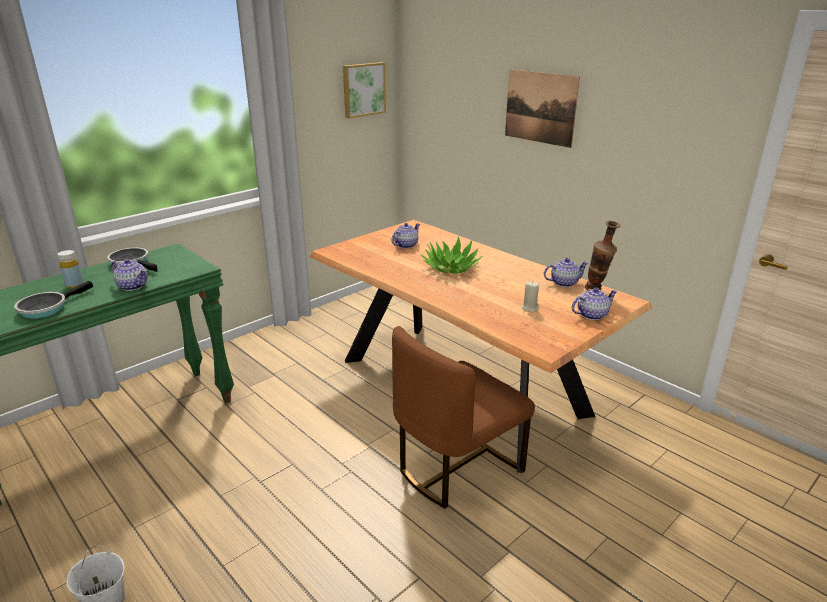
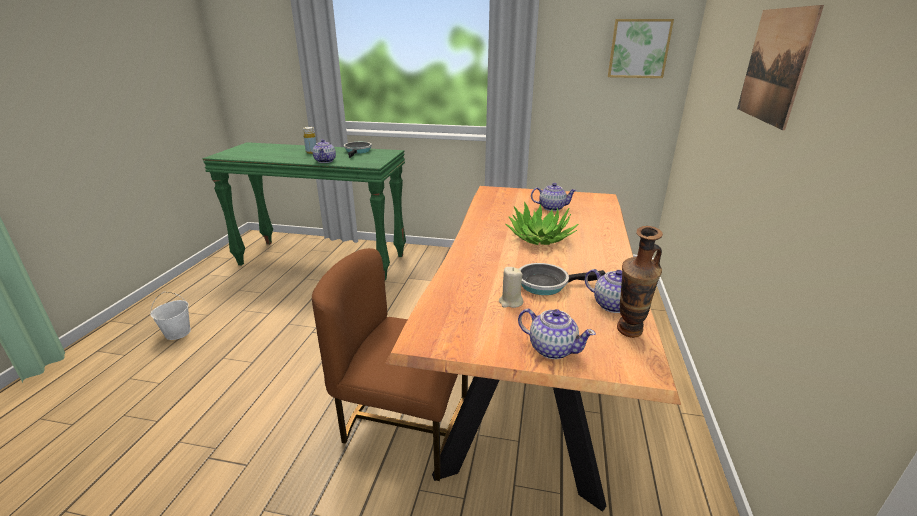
camera: 55 degrees right, 0 degrees up
(46, 308) = (277, 157): frying pan -> frying pan (546, 284)

